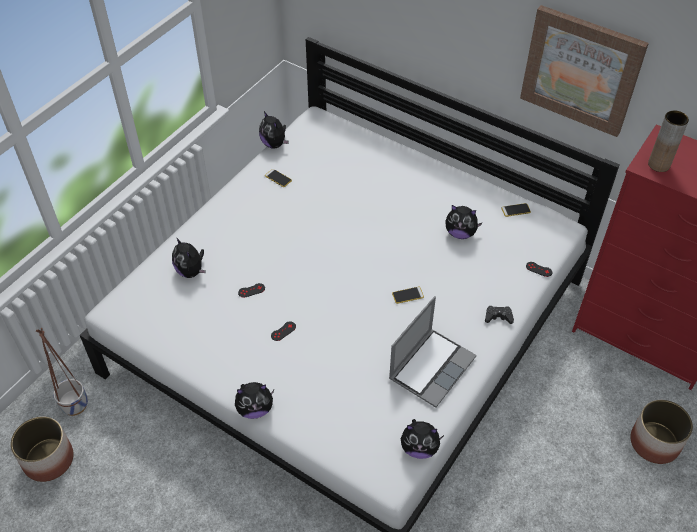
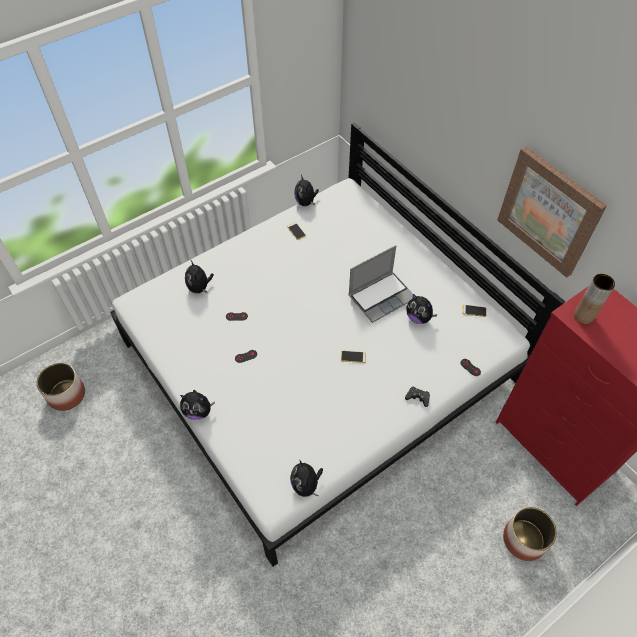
camera: 20 degrees right, 5 degrees up
(75, 405) = (100, 360): planter -> none
(419, 448) = (306, 485): plush toy -> plush toy turned 45 degrees clockwise
(431, 367) = (345, 422): laptop -> laptop (381, 296)

